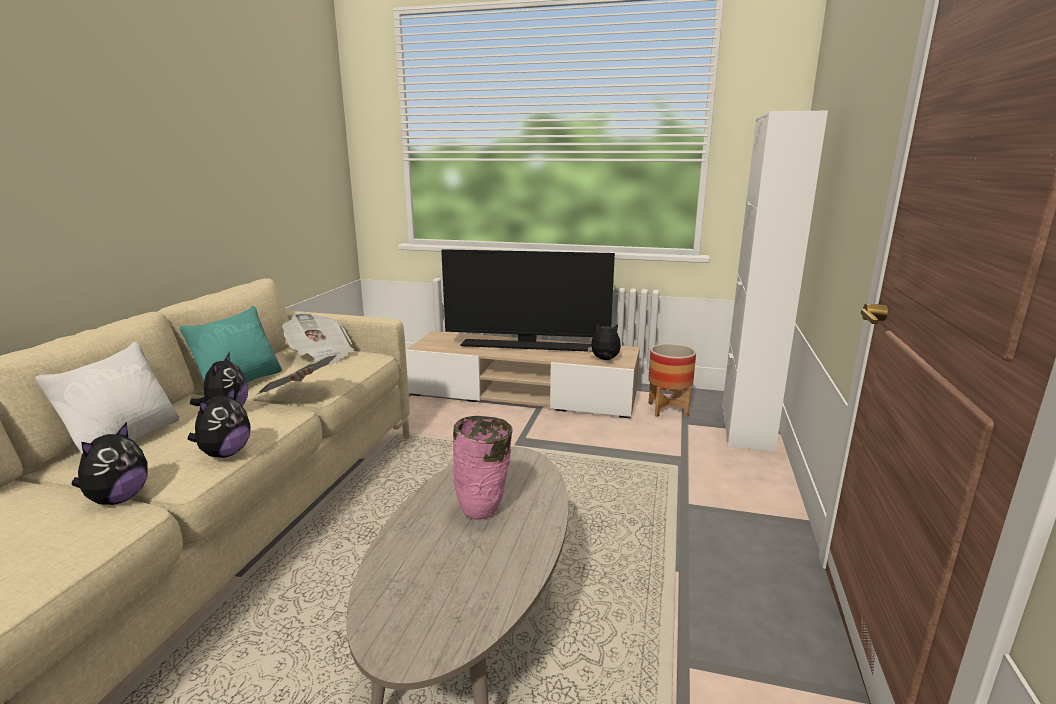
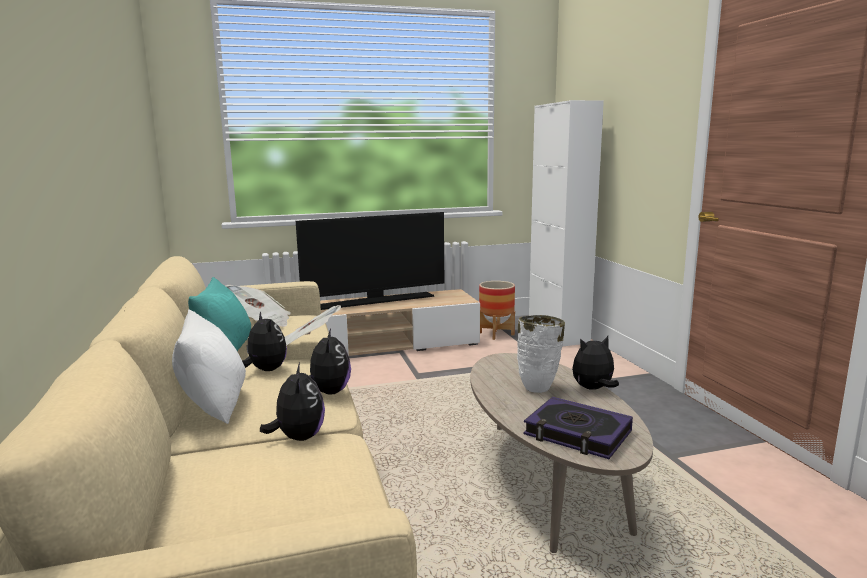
camera: 30 degrees left, 5 degrees down
(417, 597) = (577, 434): none -> book
(484, 511) = (539, 388): pink vase -> white vase
(604, 360) = (450, 300): plush toy -> plush toy (593, 389)

